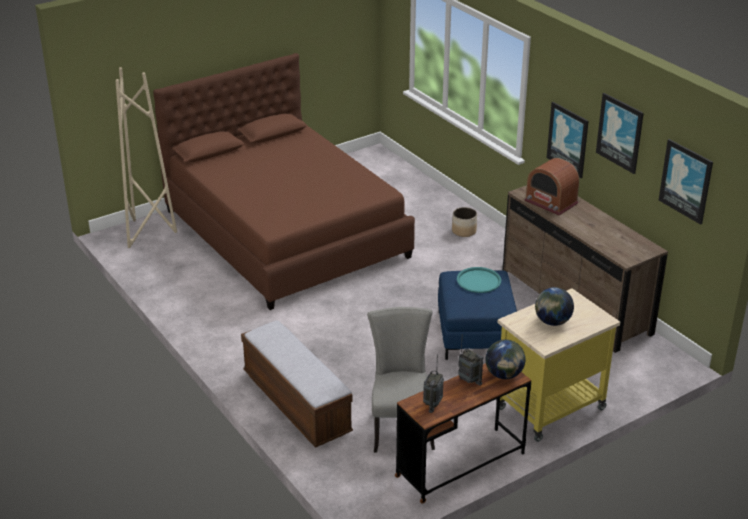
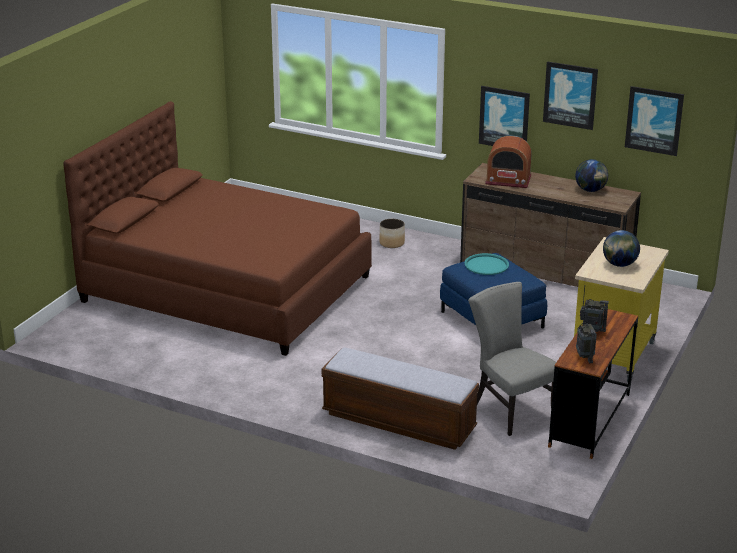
camera: 30 degrees left, 5 degrees down
(146, 233) = (80, 327): beige clothes rack -> none
(504, 375) = (614, 318): globe -> globe (590, 190)

